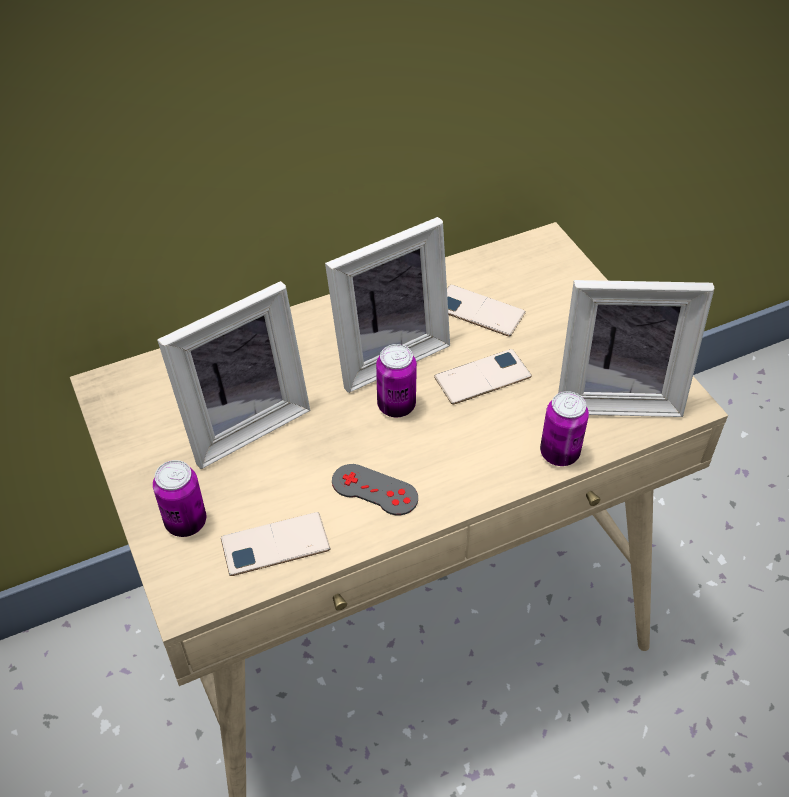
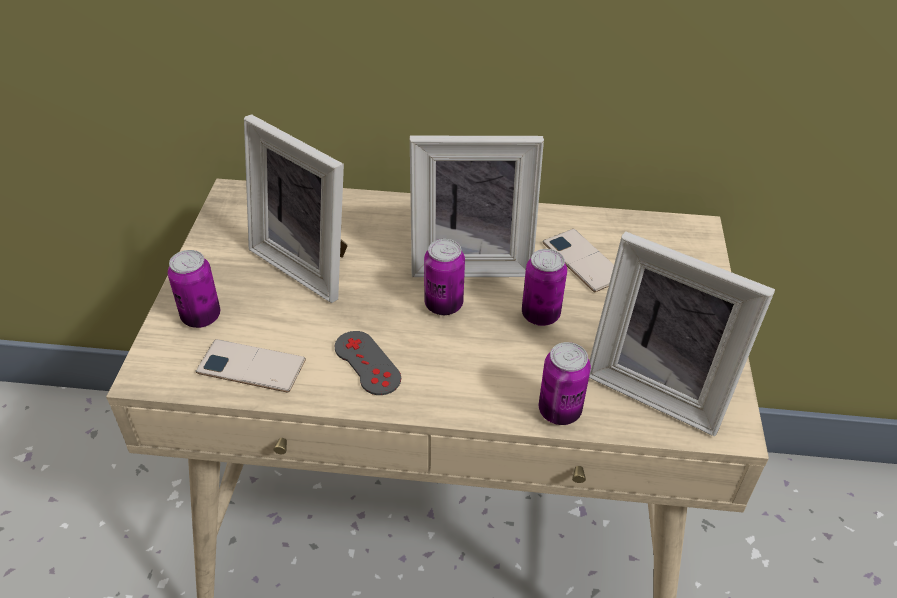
camera: 30 degrees right, 5 degrees down
(242, 422) = (309, 263): picture frame -> picture frame turned 45 degrees clockwise
(482, 377) = (540, 315): phone -> can

